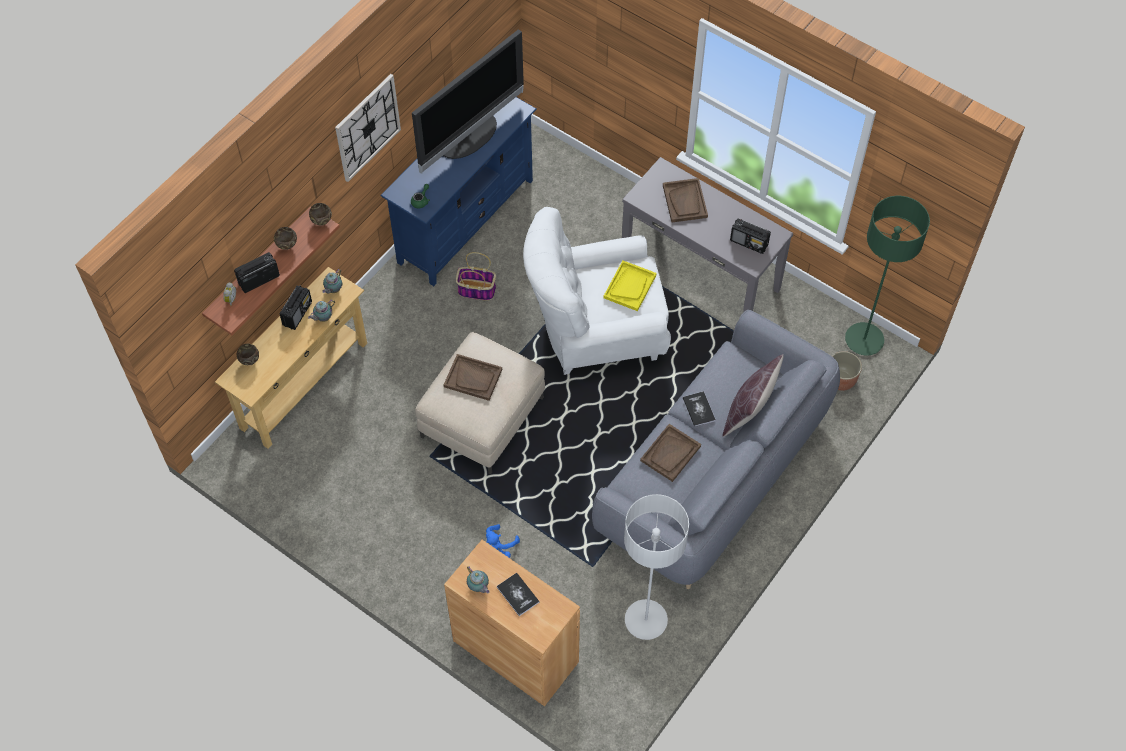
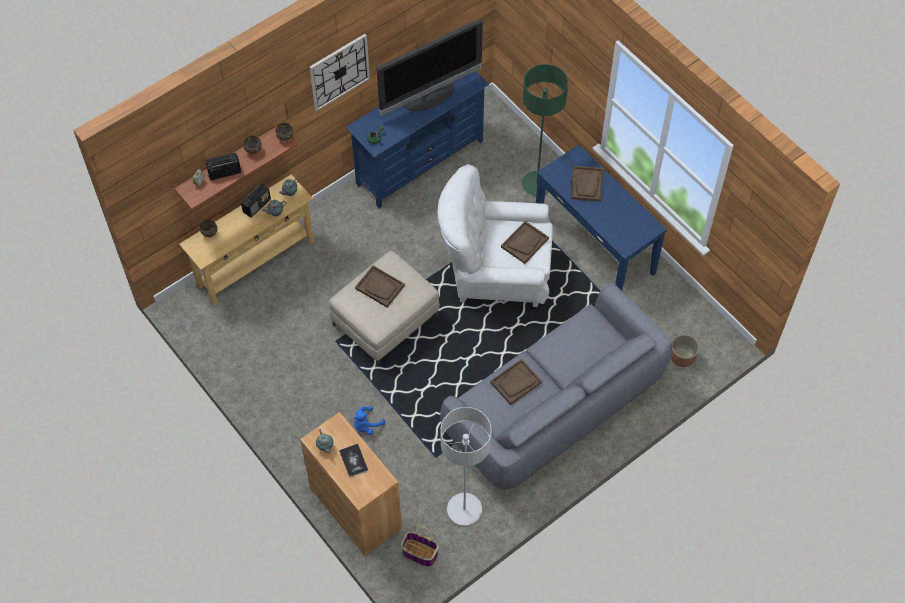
camera: 15 degrees right, 0 degrees up
(476, 290) = (411, 219): basket -> basket (419, 553)
(629, 286) = (524, 243): yellow tray -> brown tray
(698, 409) = (549, 353): book -> none
(700, 273) = (594, 245): grey console table -> blue console table
(749, 243) = (628, 229): radio -> none
(749, 412) = (589, 364): brown pillow -> none
(864, 340) = (711, 330): green floor lamp -> green floor lamp (537, 184)

